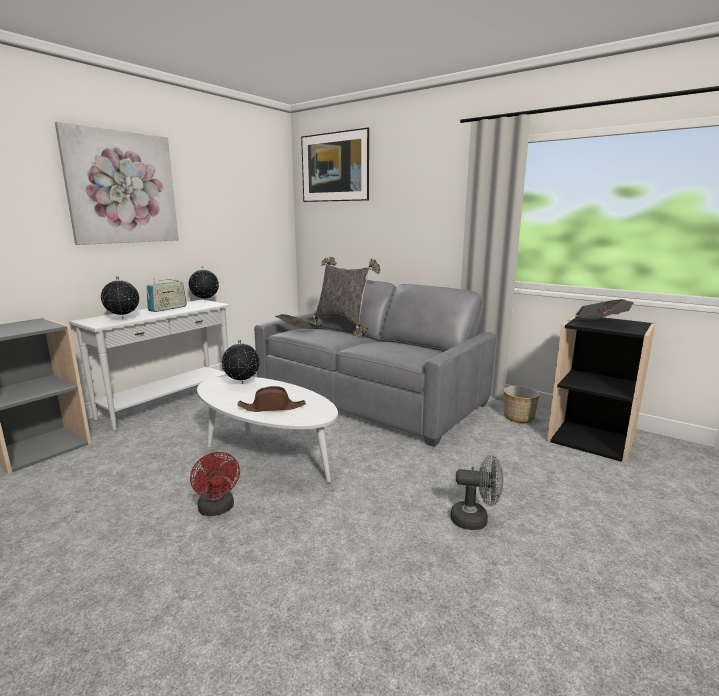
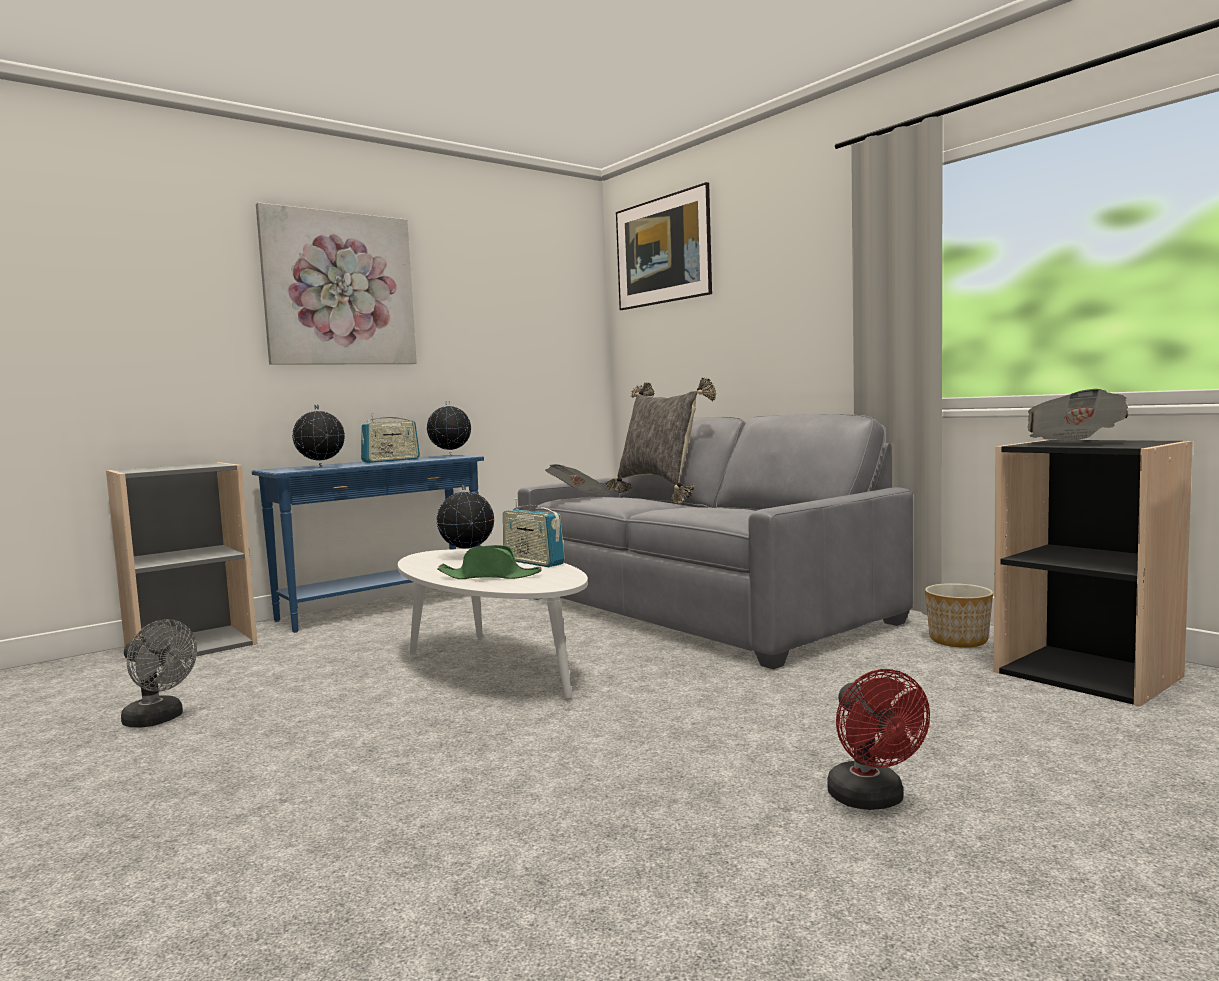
camera: 15 degrees right, 10 degrees down
(168, 403) = (383, 607): white console table -> blue console table
(217, 509) = (385, 718): red fan -> red fan (872, 800)
(272, 407) = (490, 576): brown hat -> green hat
(291, 390) = (533, 562): none -> radio
(475, 520) = (788, 757): grey fan -> grey fan (159, 720)

